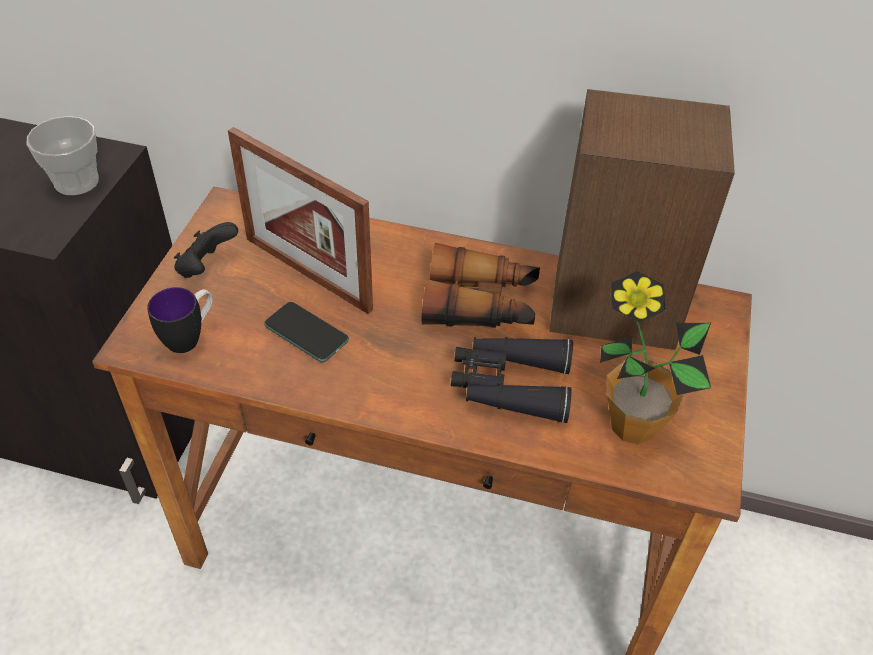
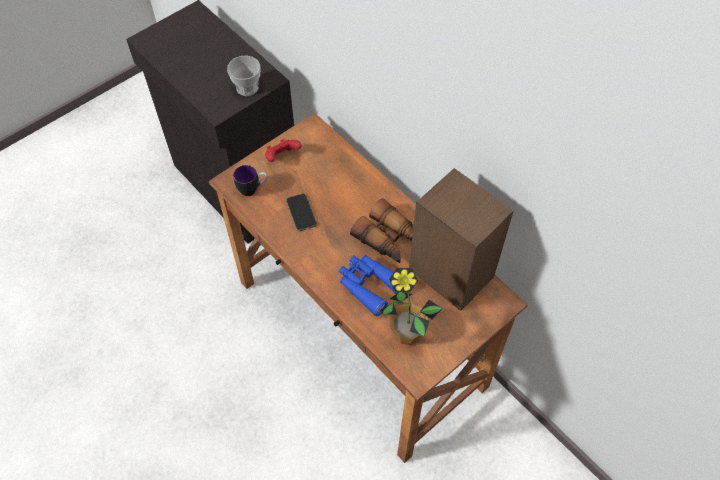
camera: 35 degrees right, 10 degrees up
(207, 267) = (282, 157): black game controller -> red game controller
(307, 273) = (323, 182): picture frame -> none
(509, 385) = (369, 285): black binoculars -> blue binoculars

